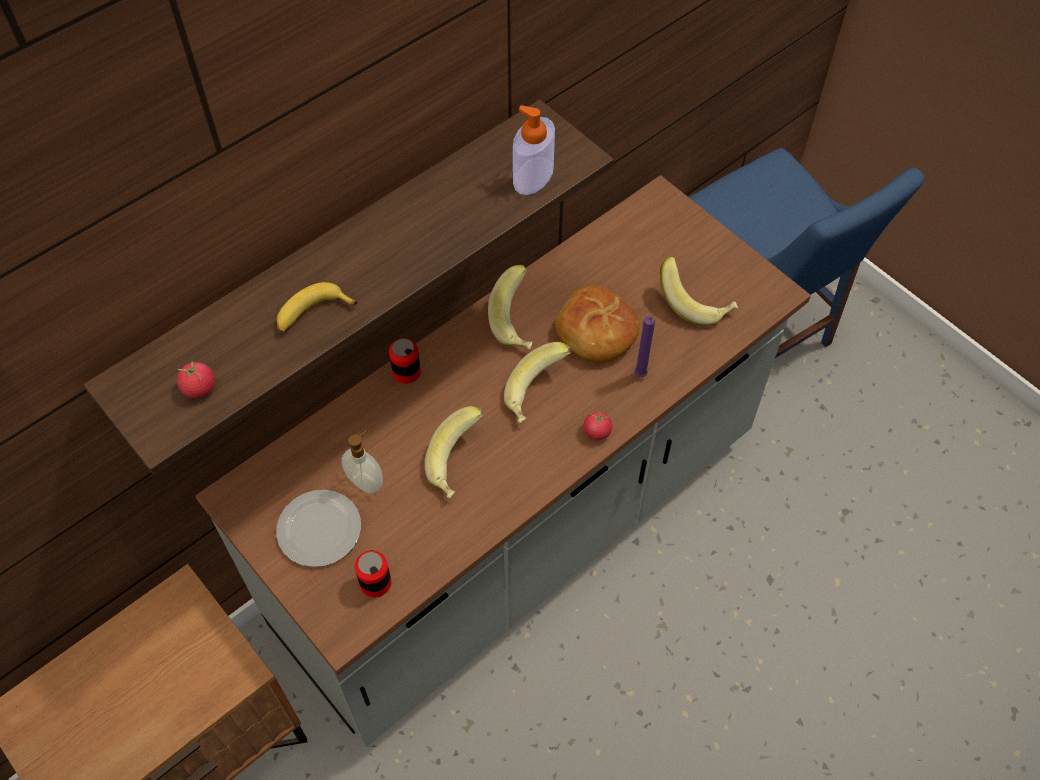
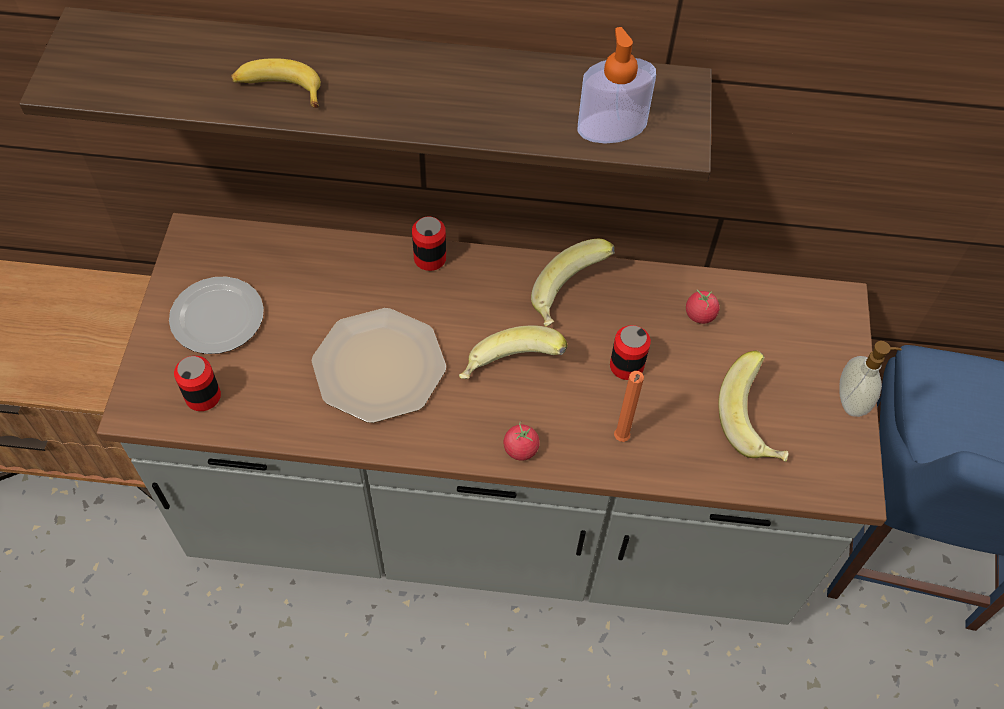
camera: 45 degrees right, 0 degrees up
(199, 388) = (127, 75): tomato -> tomato (700, 315)
(366, 481) = (294, 314): soap dispenser -> soap dispenser (852, 401)
(459, 463) = (378, 366): banana -> plate
(595, 333) = (626, 366): bread -> can
(641, 376) = (620, 440): purple candle -> orange candle

